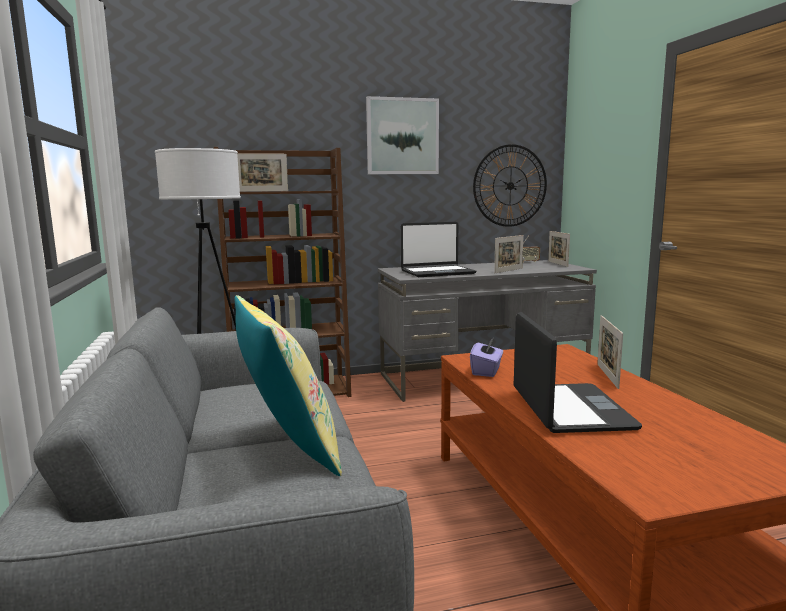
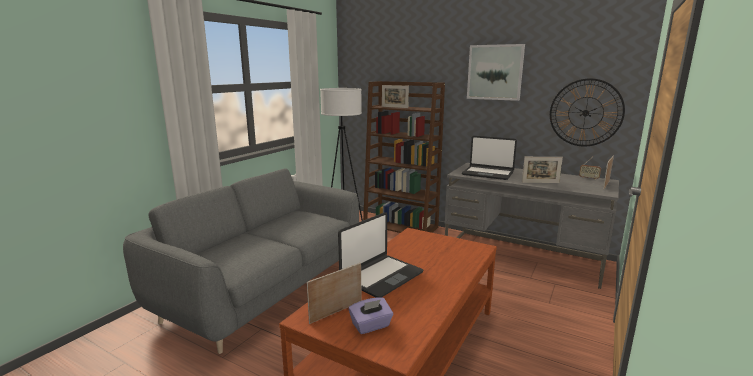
camera: 45 degrees right, 5 degrees up
(287, 447) = (266, 243): yellow pillow -> none
(486, 371) = (402, 243): purple tissue box -> purple tissue box (371, 326)
(607, 376) = (454, 271): picture frame -> picture frame (336, 312)

